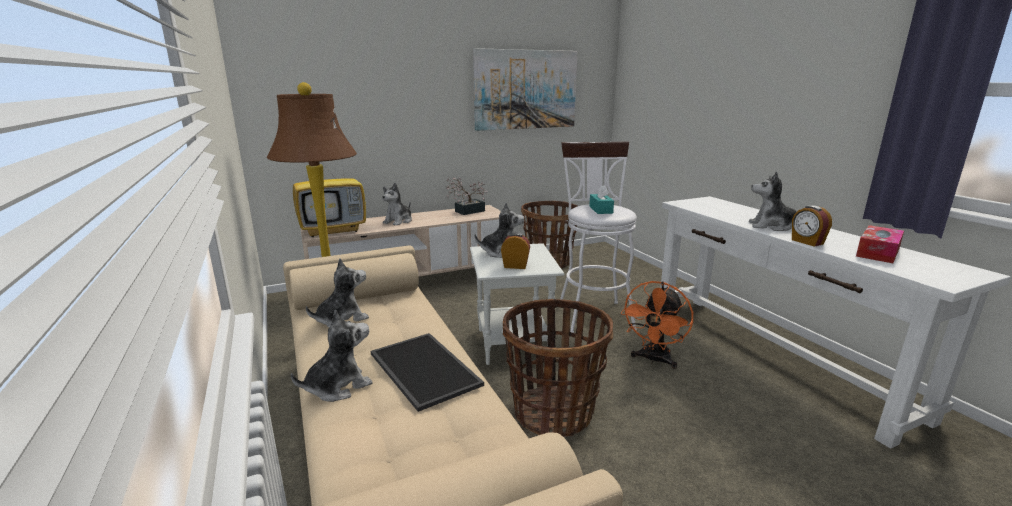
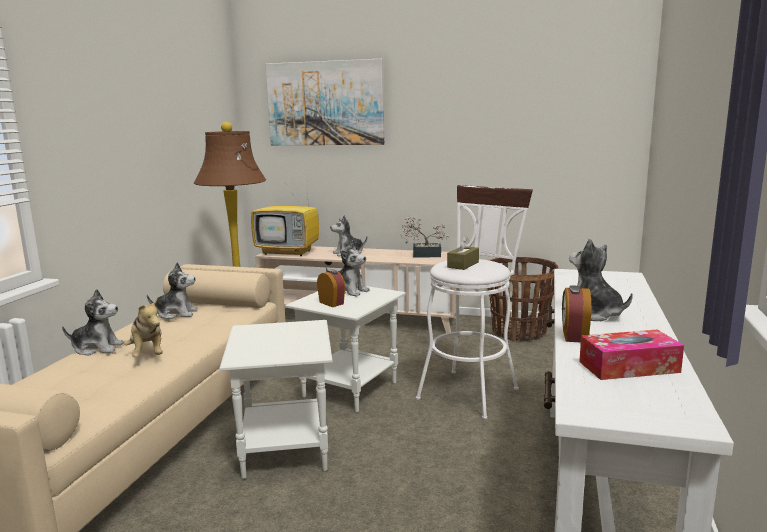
camera: 40 degrees right, 5 degrees down
(422, 369) = (148, 354): tray -> plush toy
(525, 90) = (513, 125): picture -> picture (325, 103)
(553, 413) = (285, 449): basket -> white side table
(601, 210) = (463, 265): turquoise tissue box -> brown tissue box
(654, 360) = (450, 449): orange fan -> none

